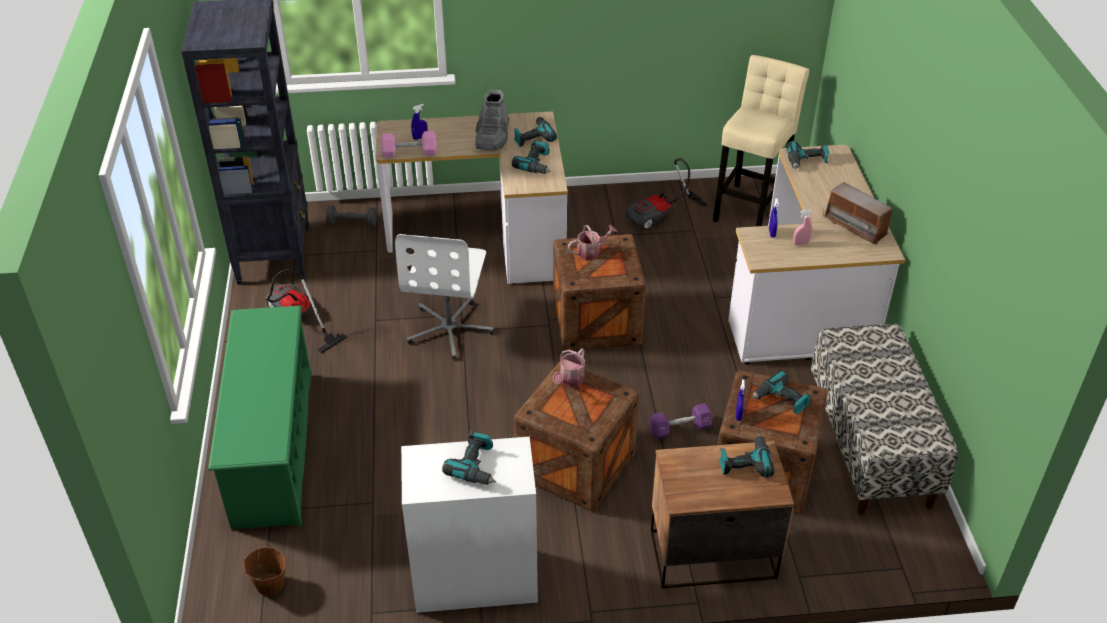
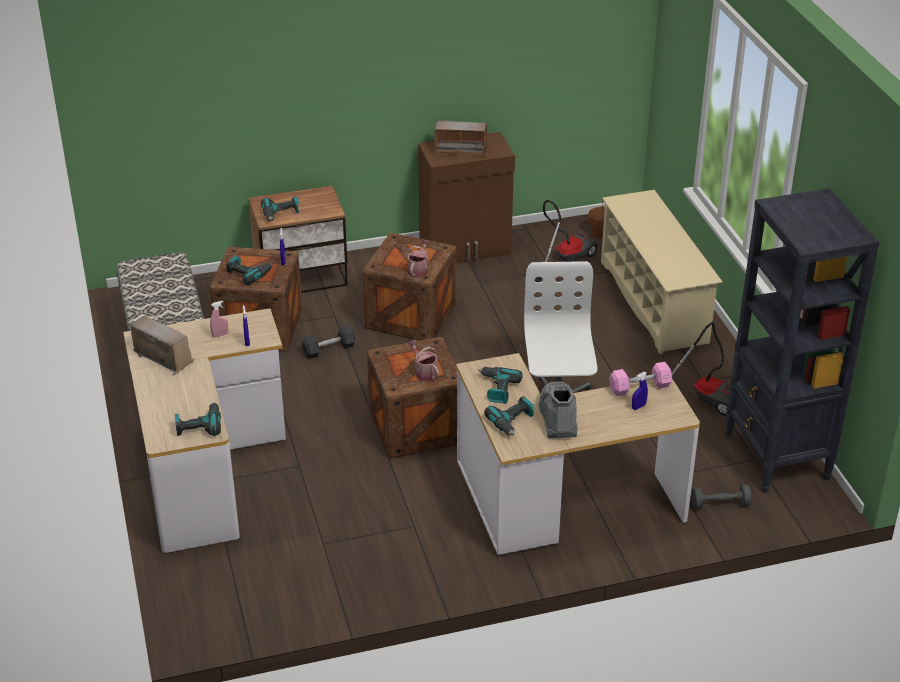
camera: 170 degrees right, 5 degrees down
(273, 448) = (654, 302): green shoe rack -> beige shoe rack
(474, 578) = (466, 249): white cabinet -> brown cabinet
(476, 466) = (461, 150): power drill -> radio
(591, 252) = (424, 372): watering can -> watering can turned 90 degrees clockwise
(662, 217) = (363, 557): vacuum cleaner -> vacuum cleaner (564, 260)
(680, 428) = (329, 349): purple dumbbell -> black dumbbell
(750, 206) = (253, 586): beige stool -> none

